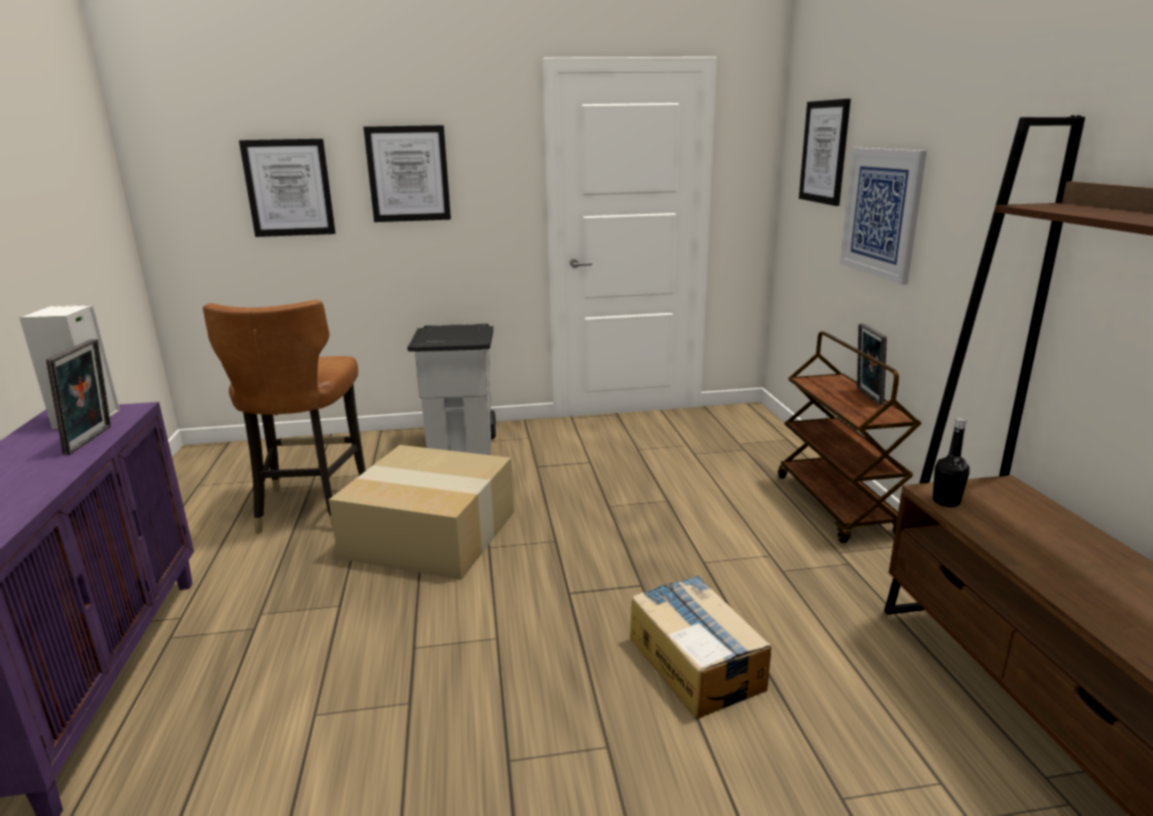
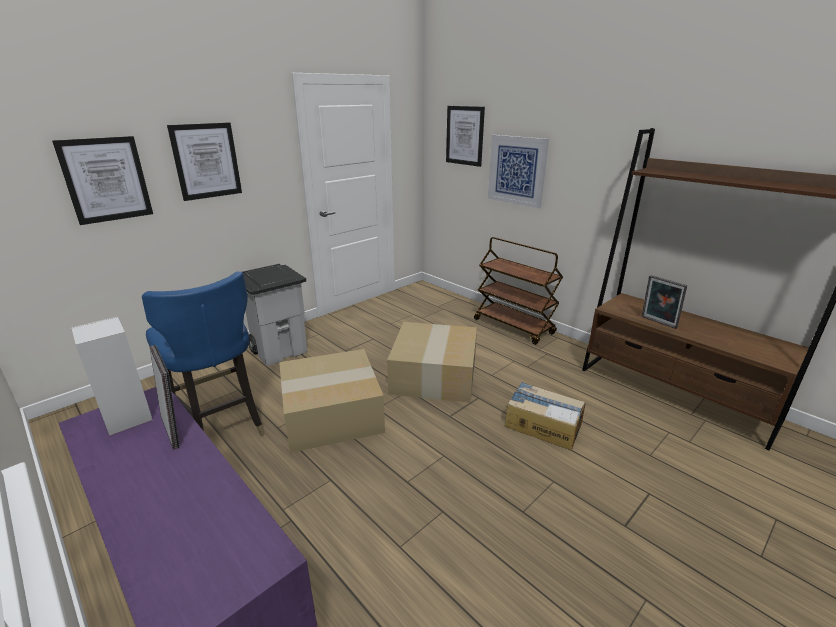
camera: 35 degrees left, 5 degrees up
(310, 507) = (222, 427): brown chair -> blue chair
(614, 535) = (435, 376): none -> cardboard box
(866, 396) = (525, 267): picture frame -> picture frame (657, 323)
(946, 501) = (618, 311): black bottle -> none

